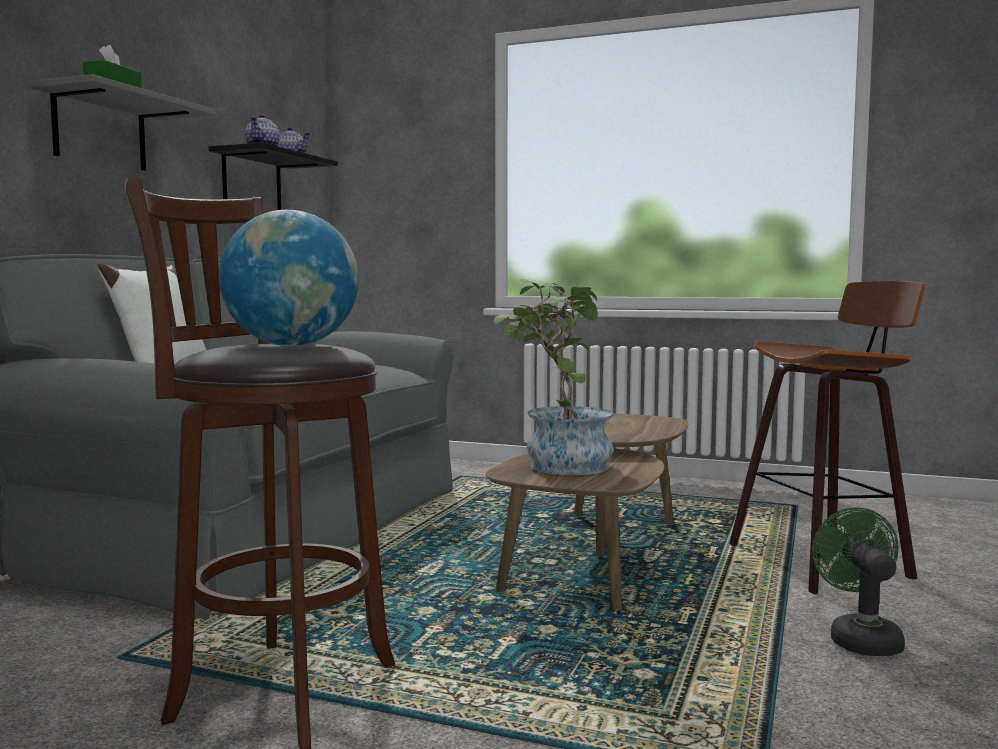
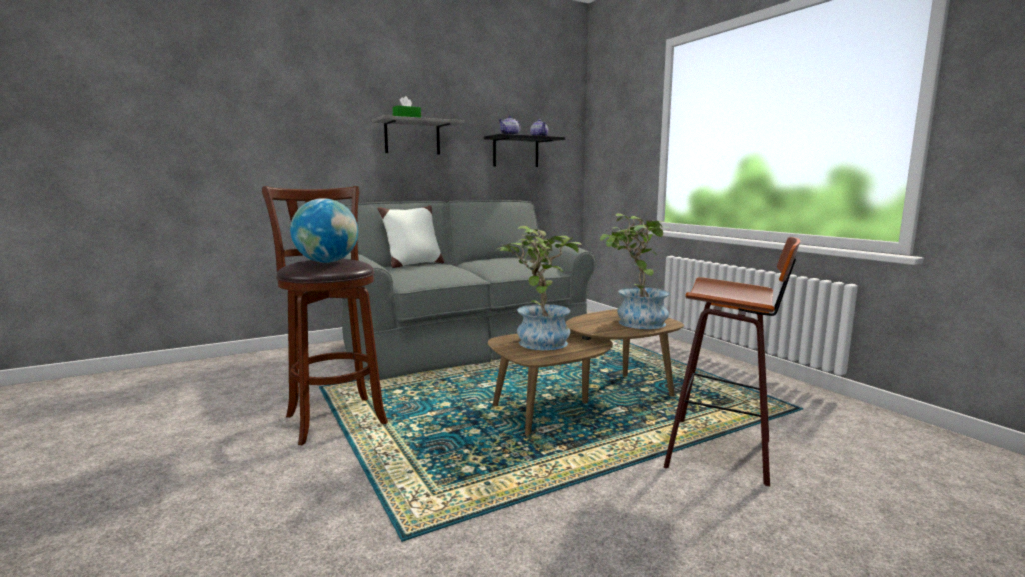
camera: 40 degrees right, 5 degrees up
(628, 423) = (634, 322): none -> potted plant
(860, 638) = (627, 502): green fan -> none

